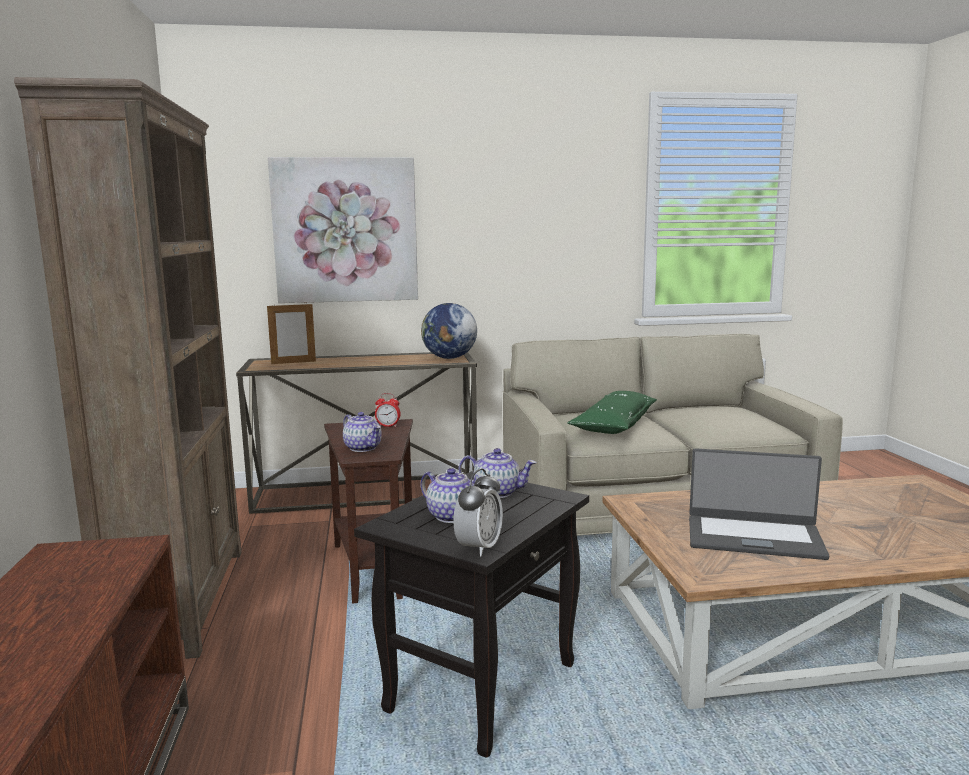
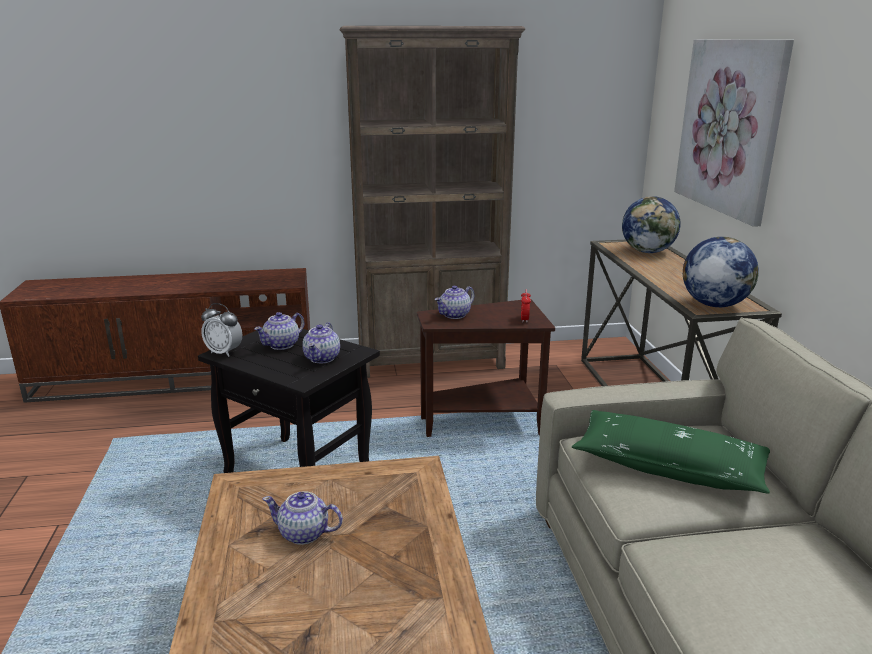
camera: 90 degrees right, 10 degrees up
(293, 362) = (648, 252): picture frame -> globe
(754, 537) = (304, 534): laptop -> teapot

